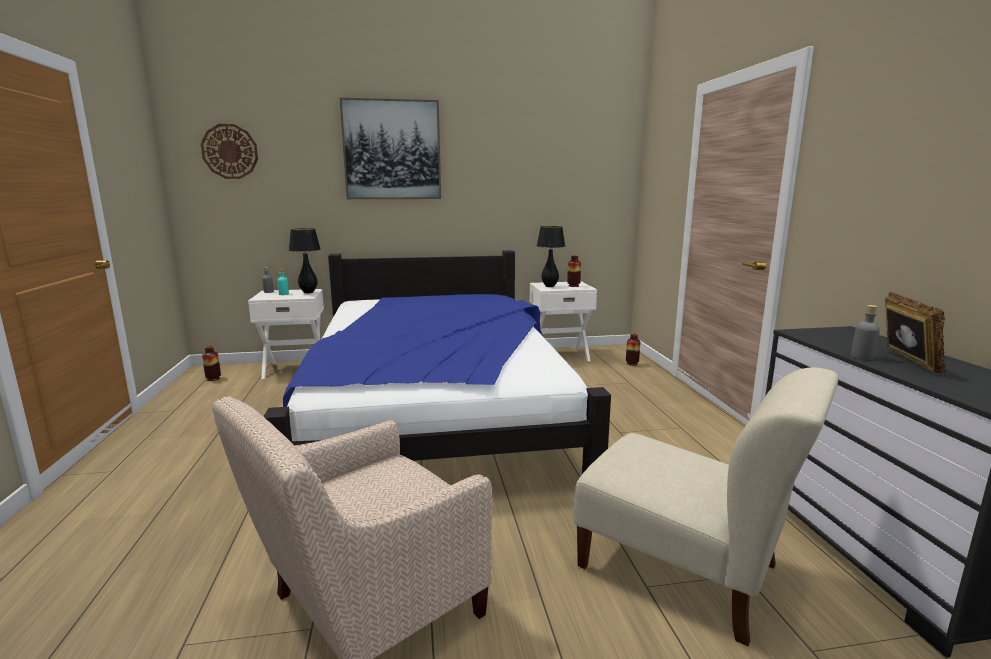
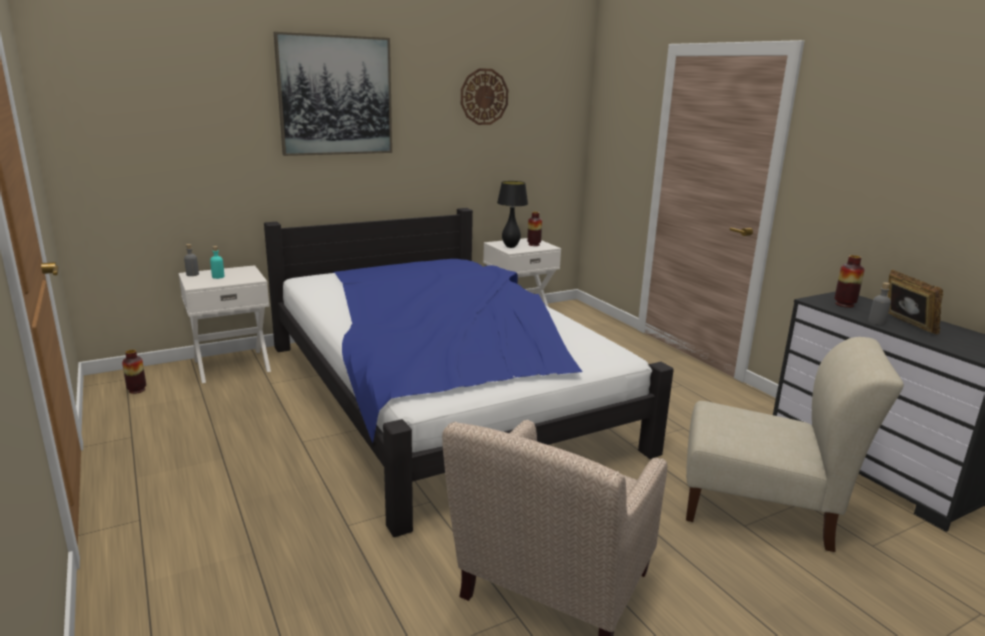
camera: 20 degrees left, 5 degrees up
(230, 151) = (131, 97): wall clock -> wall clock (484, 97)
(308, 292) = (247, 272): black table lamp -> none
(632, 364) = (594, 322): vase -> vase (844, 304)

